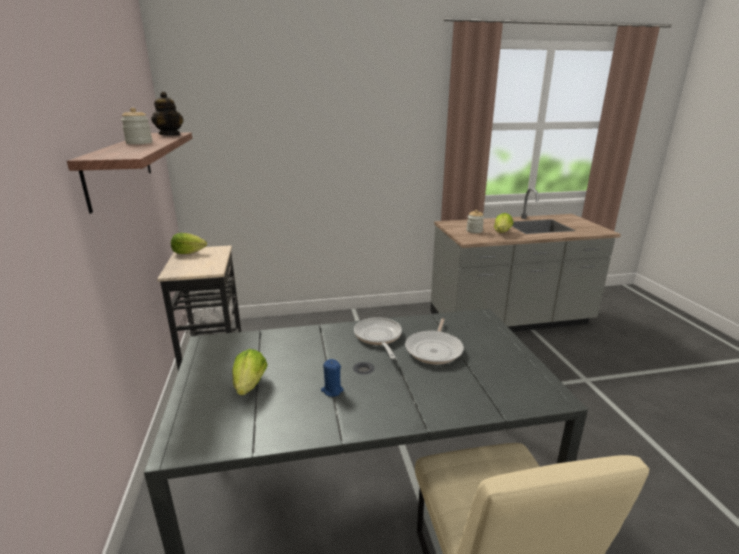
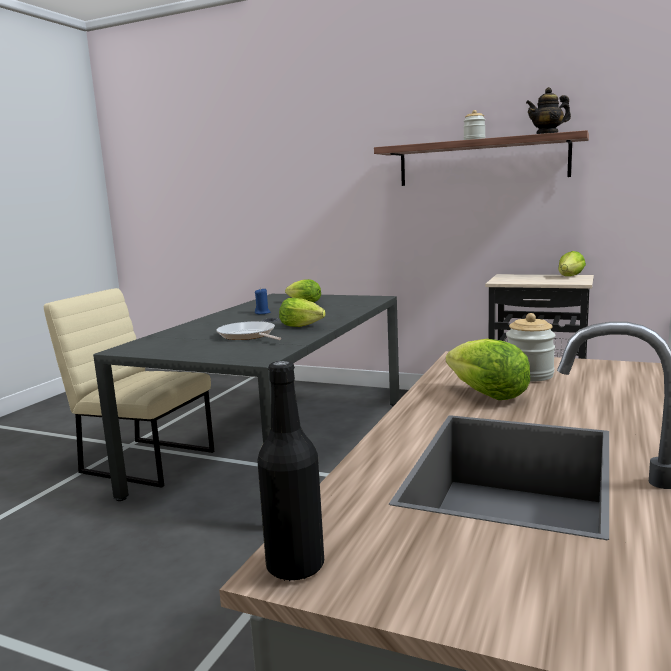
camera: 125 degrees right, 10 degrees down
(378, 337) = (300, 326): frying pan -> lettuce
(605, 231) = (295, 566): none -> black bottle

